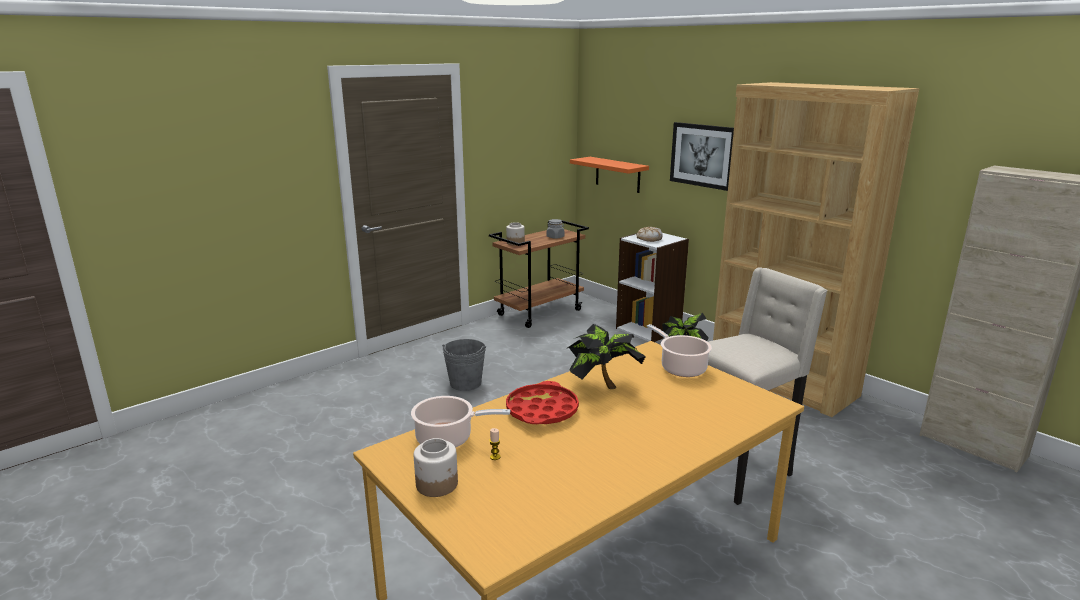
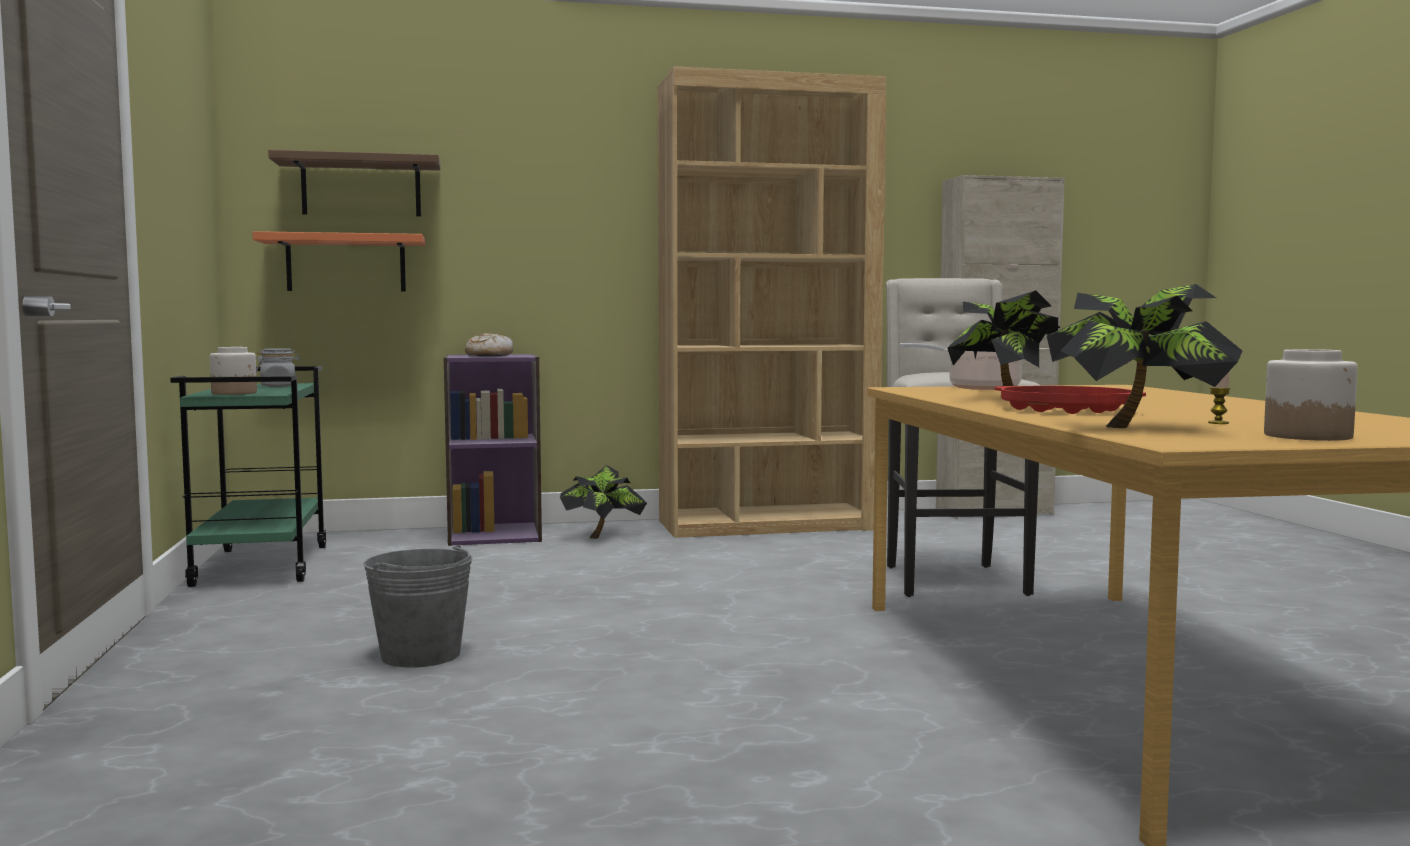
camera: 60 degrees left, 15 degrees down
(448, 439) = (1140, 428): cooking pot -> potted plant
(540, 312) = (260, 565): brown cart -> green cart
(626, 136) = (361, 188): none -> brown shelf
(649, 329) = (494, 534): white bookcase -> purple bookcase
(703, 155) = (541, 208): picture -> none

